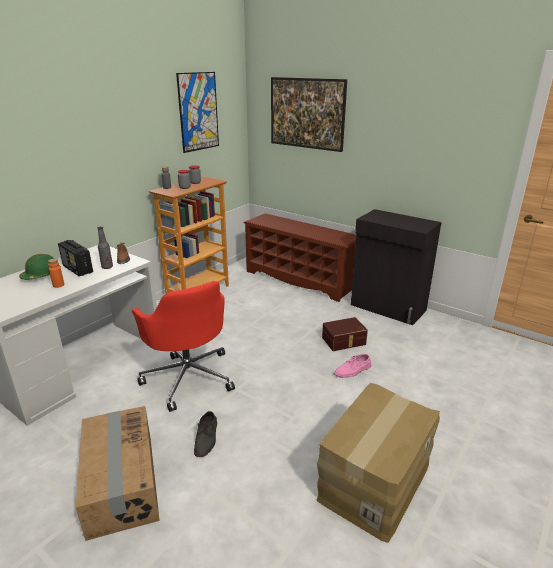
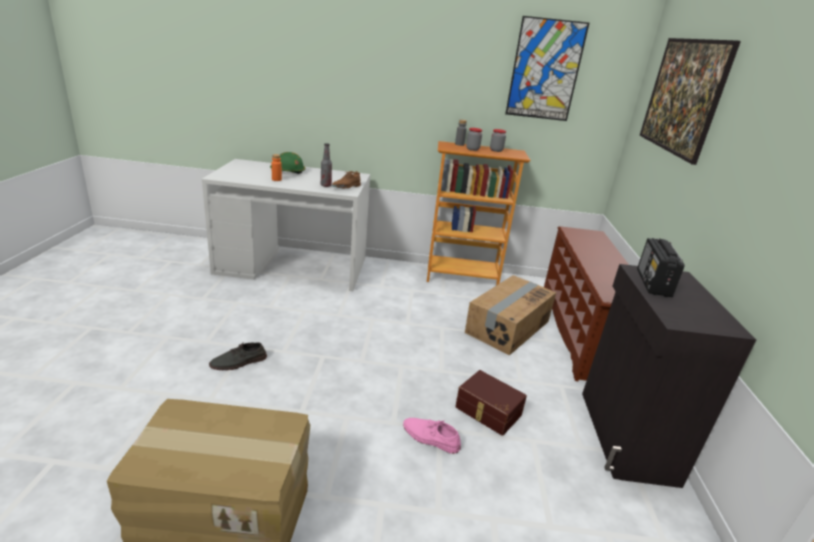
camera: 55 degrees right, 0 degrees up
(78, 269) = (311, 178): radio -> radio (653, 283)
(120, 483) = (164, 337): cardboard box -> cardboard box (507, 326)
(189, 376) = (320, 321): red office chair -> none

